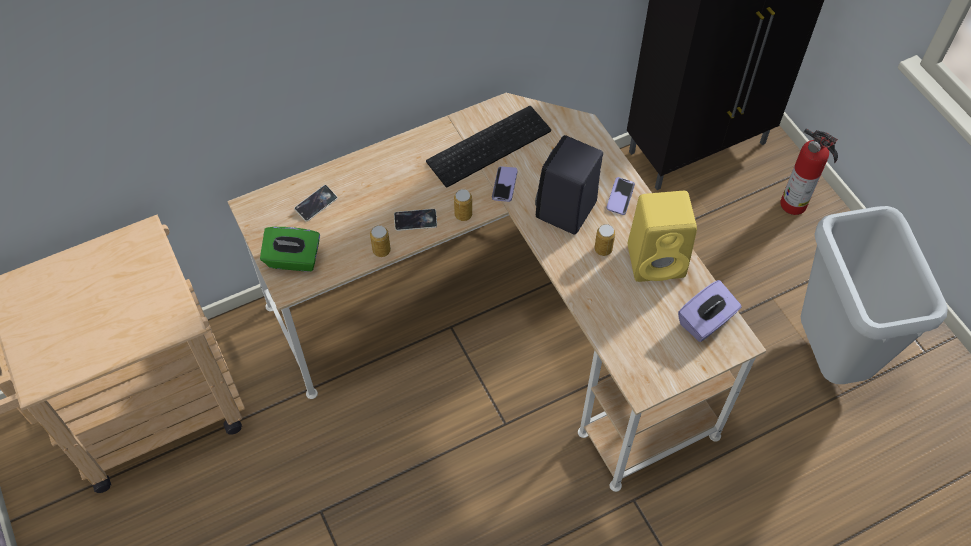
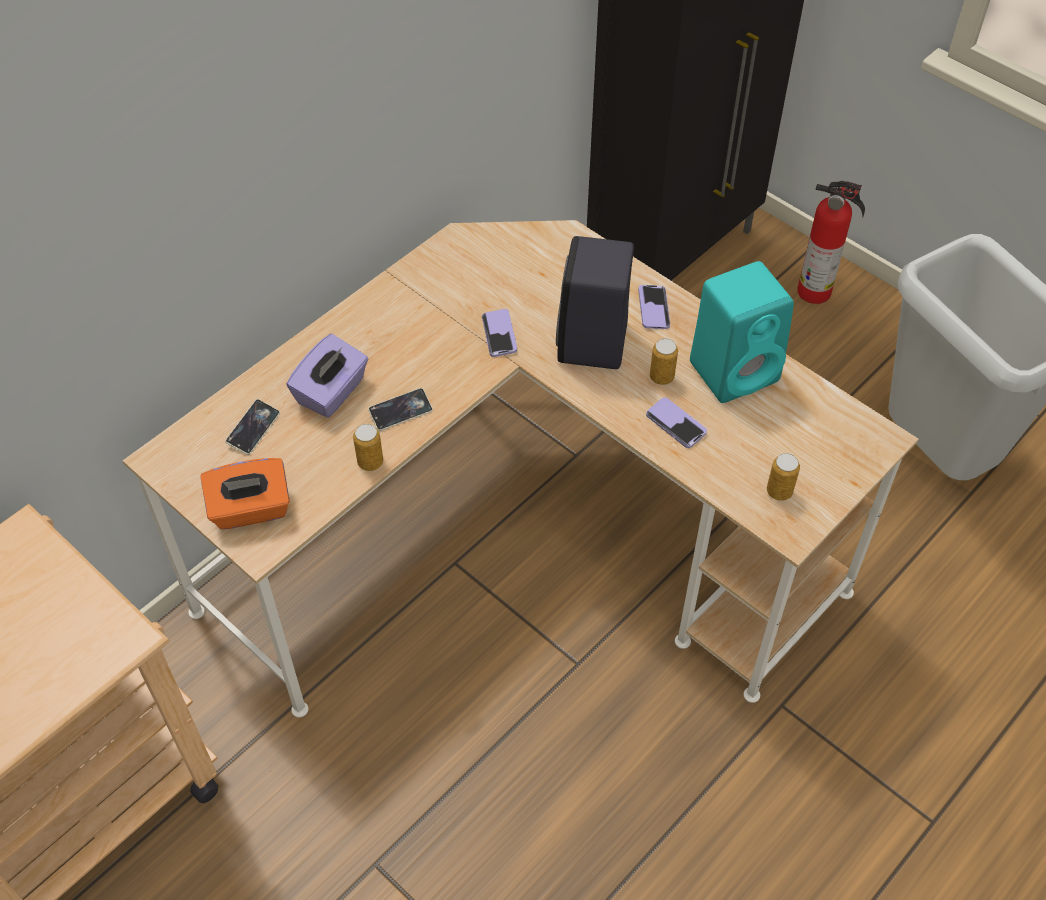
camera: 20 degrees left, 5 degrees down
(293, 259) = (251, 510): green tissue box -> orange tissue box
(463, 215) = (461, 386): can -> can (779, 491)
(489, 144) = (456, 290): keyboard -> none
(597, 286) = (676, 424): none -> phone
(658, 260) = (736, 370): yellow speaker -> turquoise speaker
(706, 321) = (830, 426): purple tissue box -> purple tissue box (332, 392)

